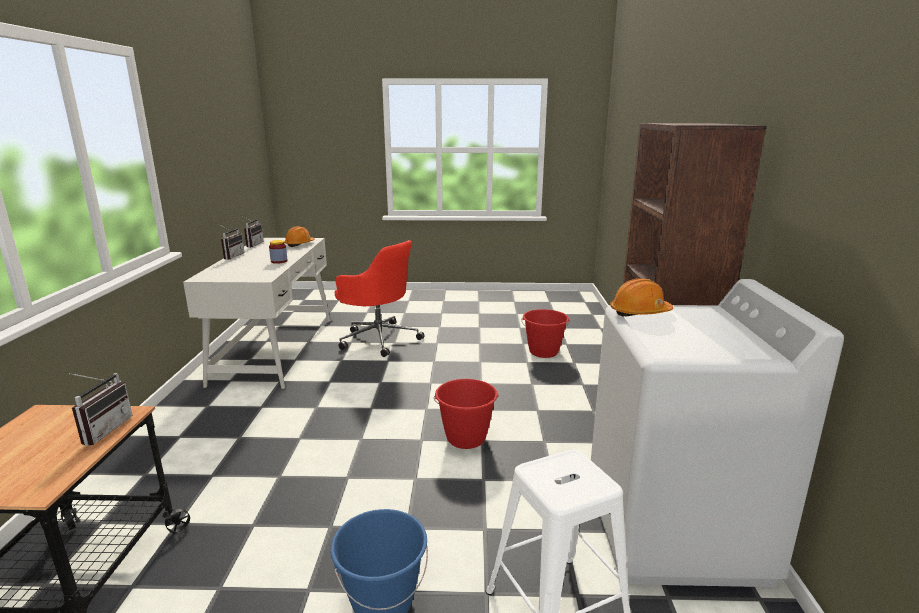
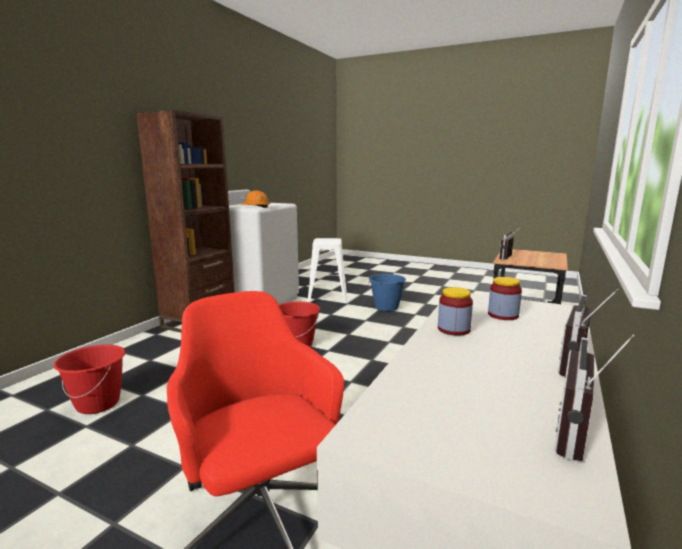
camera: 155 degrees left, 5 degrees down
(246, 270) = (503, 315): none -> jar
(299, 244) = (414, 404): orange hard hat -> none

